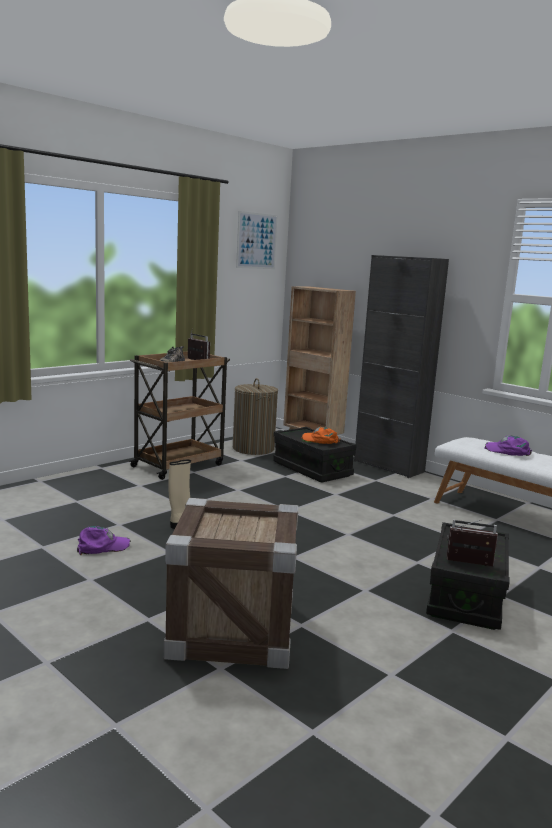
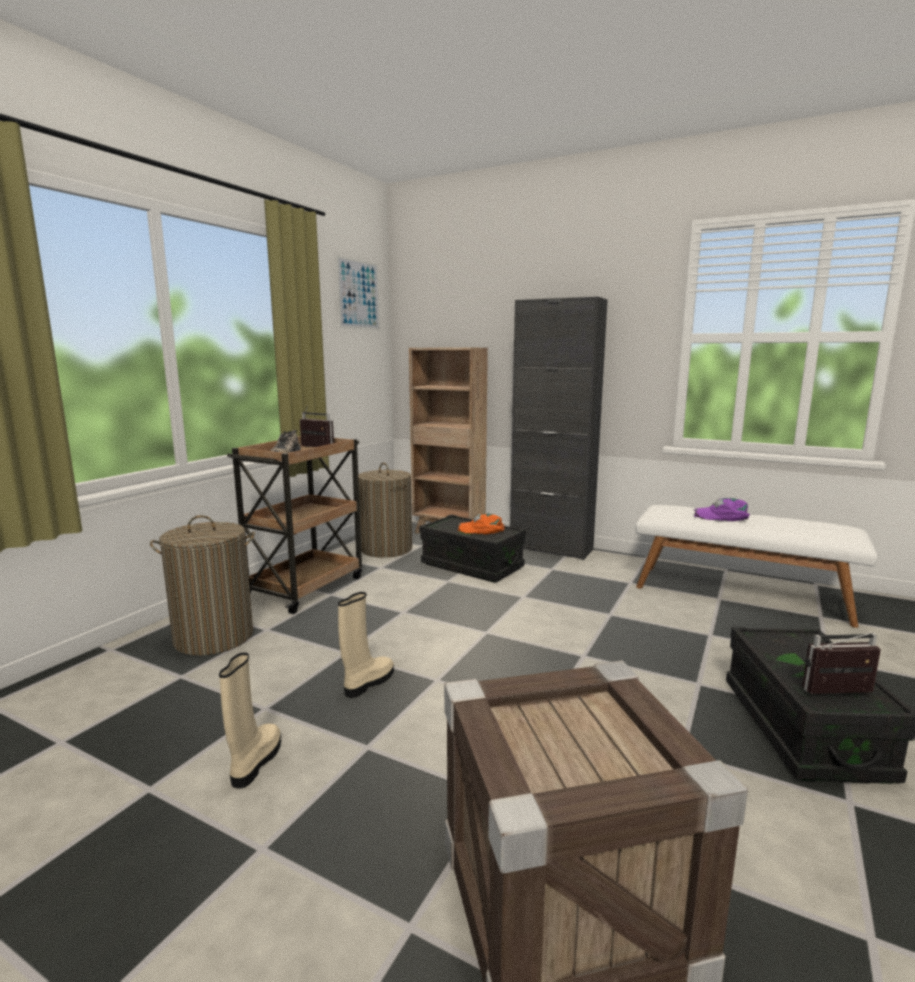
camera: 15 degrees left, 0 degrees up
(102, 546) = (255, 762): purple cap -> beige boot
(104, 484) = (214, 637): none -> laundry basket

